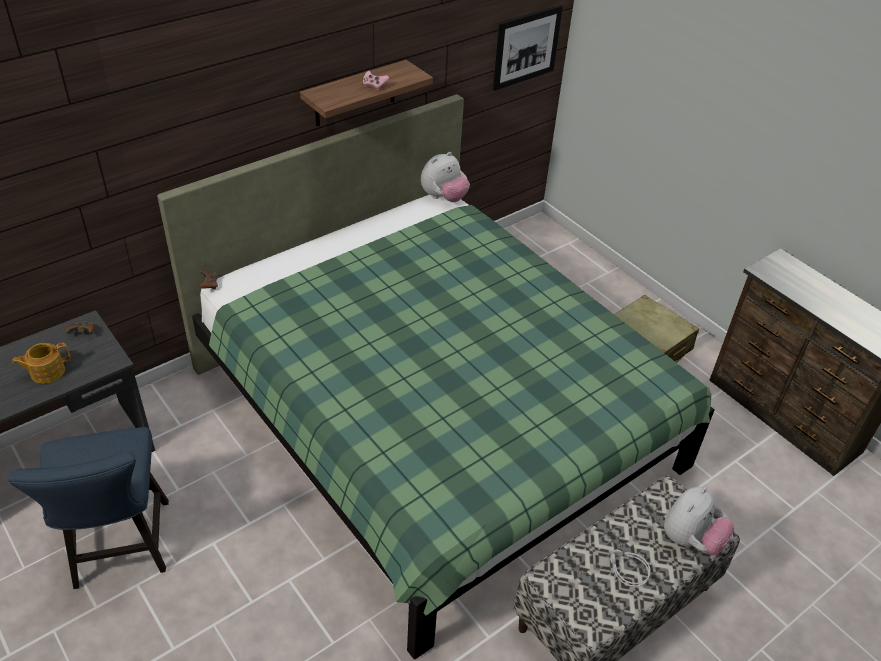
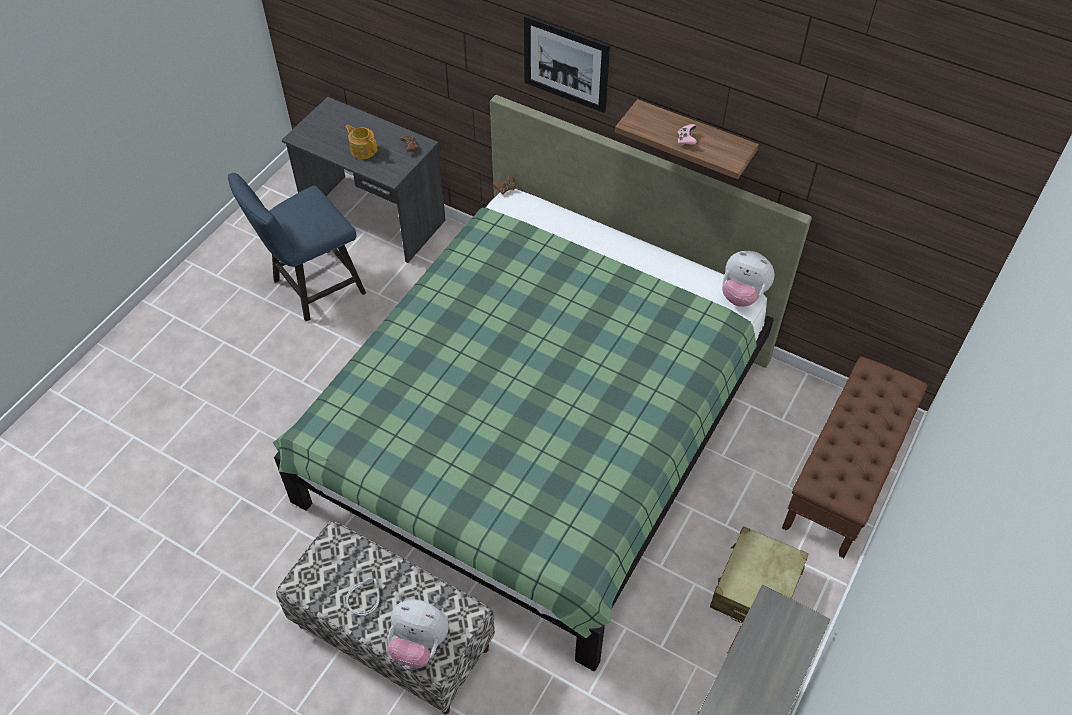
camera: 70 degrees right, 10 degrees up
(526, 47) = (928, 233): picture -> picture (566, 63)
(570, 263) = (844, 476): none -> brown bench

